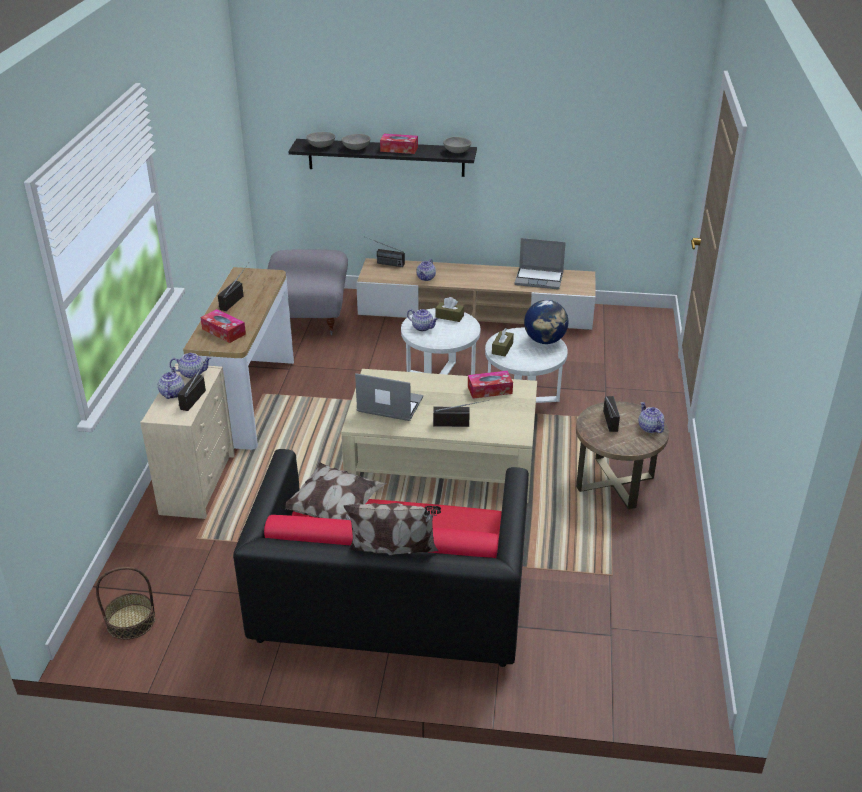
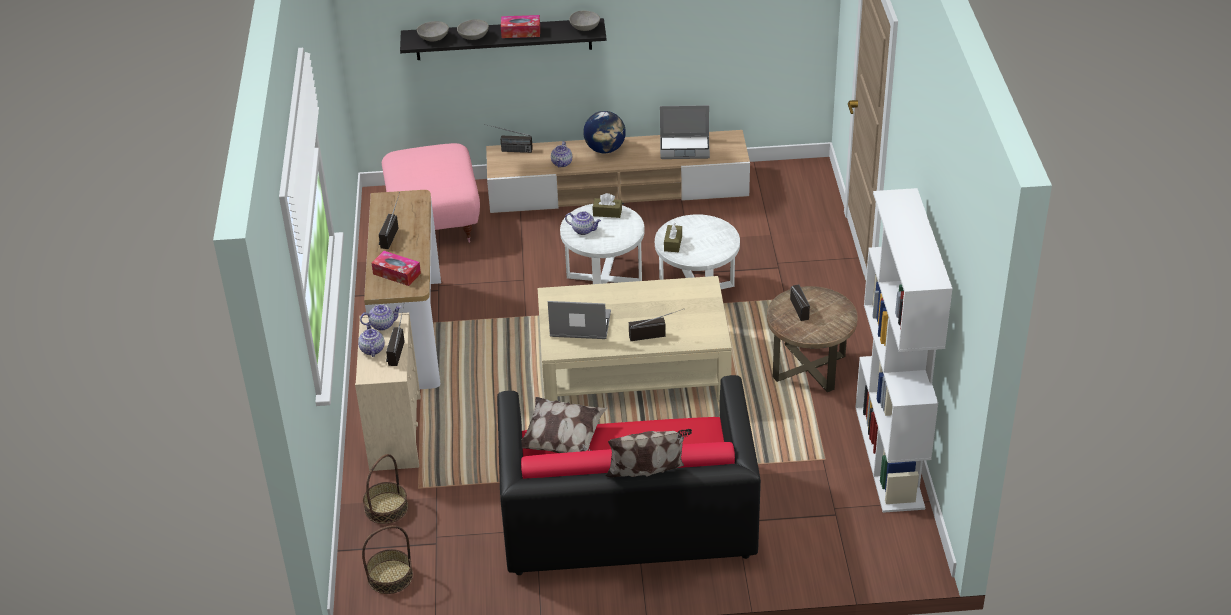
camera: 10 degrees left, 5 degrees up
(158, 552) = (386, 508): none -> basket
(309, 315) = (435, 221): grey ottoman -> pink ottoman
(489, 390) = (674, 293): tissue box -> none
(545, 341) = (714, 228): globe -> globe (605, 149)
(649, 428) = (838, 311): teapot -> none
(681, 584) = (890, 457): none -> white bookcase

